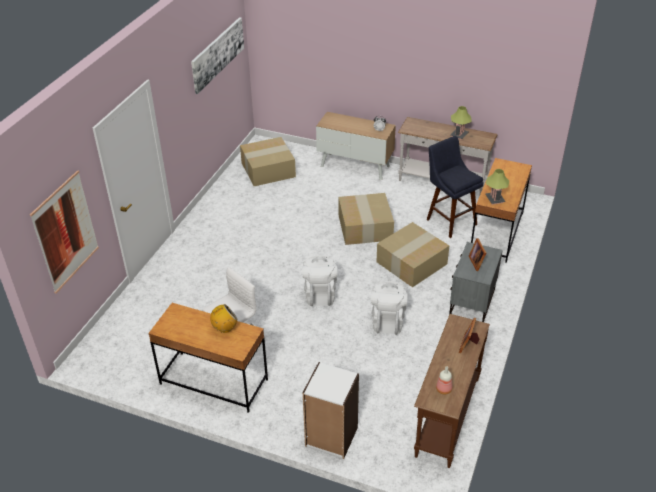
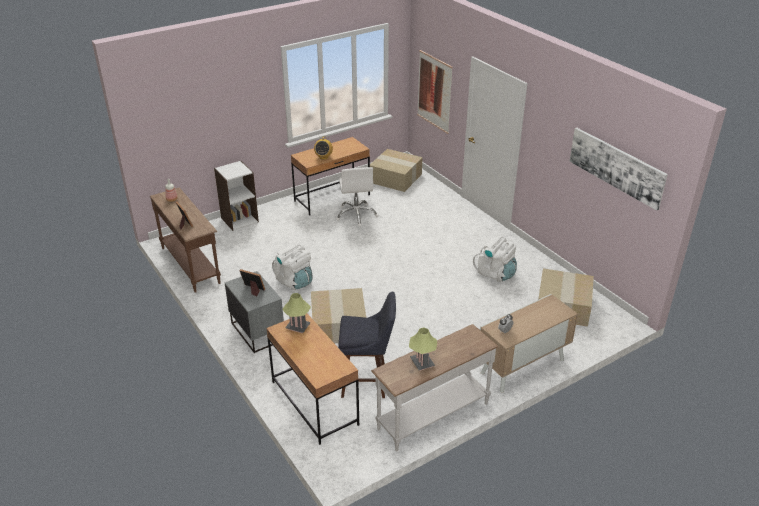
camera: 125 degrees right, 5 degrees down
(320, 294) = (358, 264): white backpack -> white backpack (495, 273)
(364, 227) = (414, 323): cardboard box -> cardboard box (396, 178)

